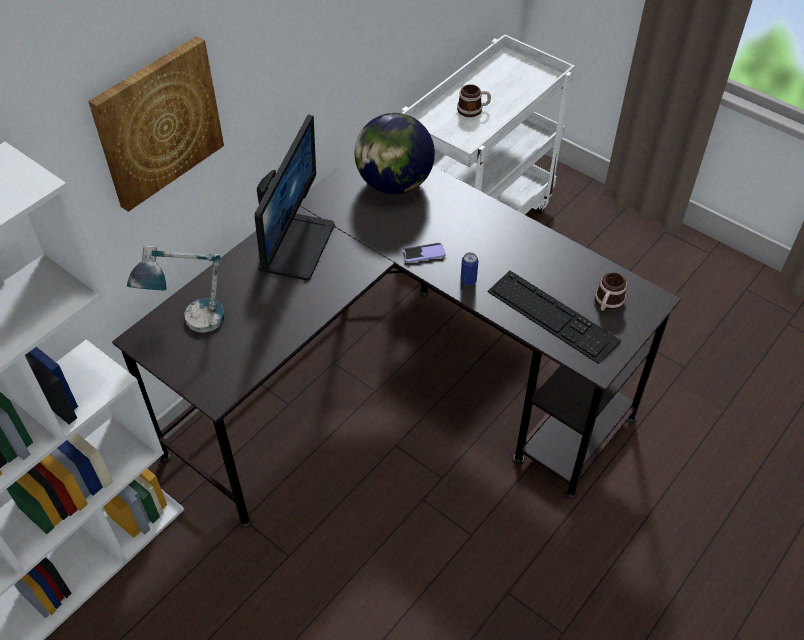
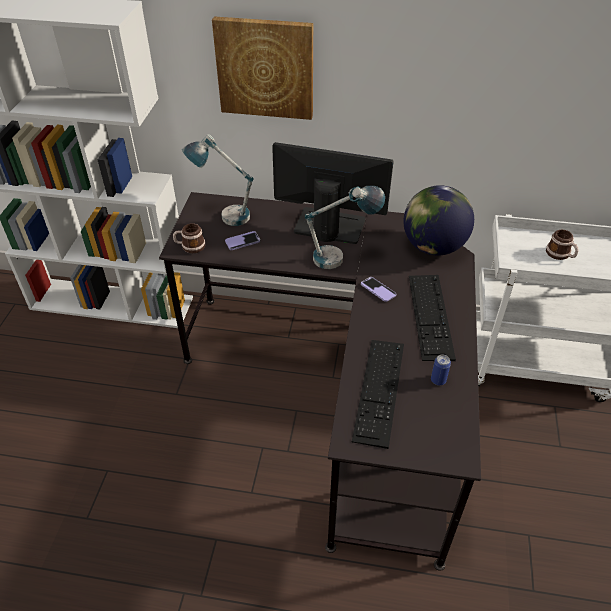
camera: 60 degrees right, 5 degrees down
(256, 329) = (242, 241): none -> phone
(295, 245) = (328, 226): monitor -> monitor turned 150 degrees counterclockwise
(354, 259) = (341, 258): none -> table lamp
(468, 280) = (373, 325): can -> can (438, 380)
(485, 234) = (430, 316): none -> keyboard
(607, 303) = (425, 423): mug -> mug (190, 246)

